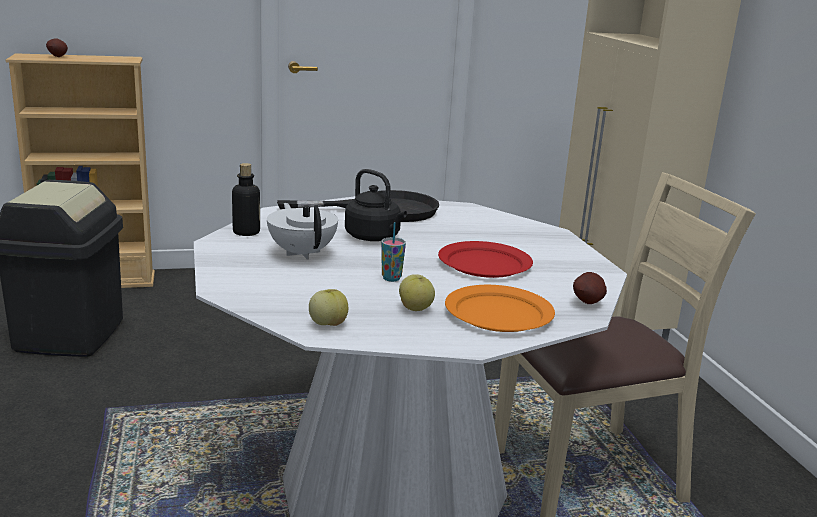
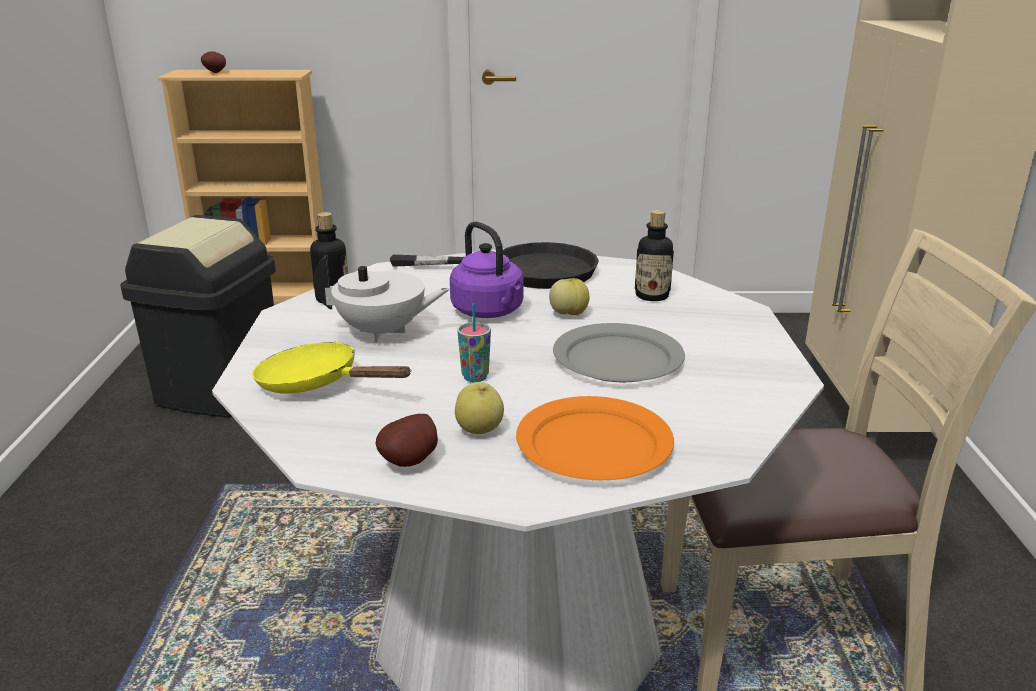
camera: 15 degrees right, 5 degrees up
(276, 287) = (317, 383): none -> yellow frying pan
(302, 253) = (382, 332): white teapot -> white teapot turned 105 degrees clockwise
(328, 324) = (346, 448): apple -> apple (568, 314)
(374, 238) = (489, 312): black kettle -> purple kettle
(484, 264) = (617, 359): red plate -> grey plate
(485, 225) = (652, 296): none -> bottle
(588, 302) = (739, 433): potato -> potato (412, 462)

